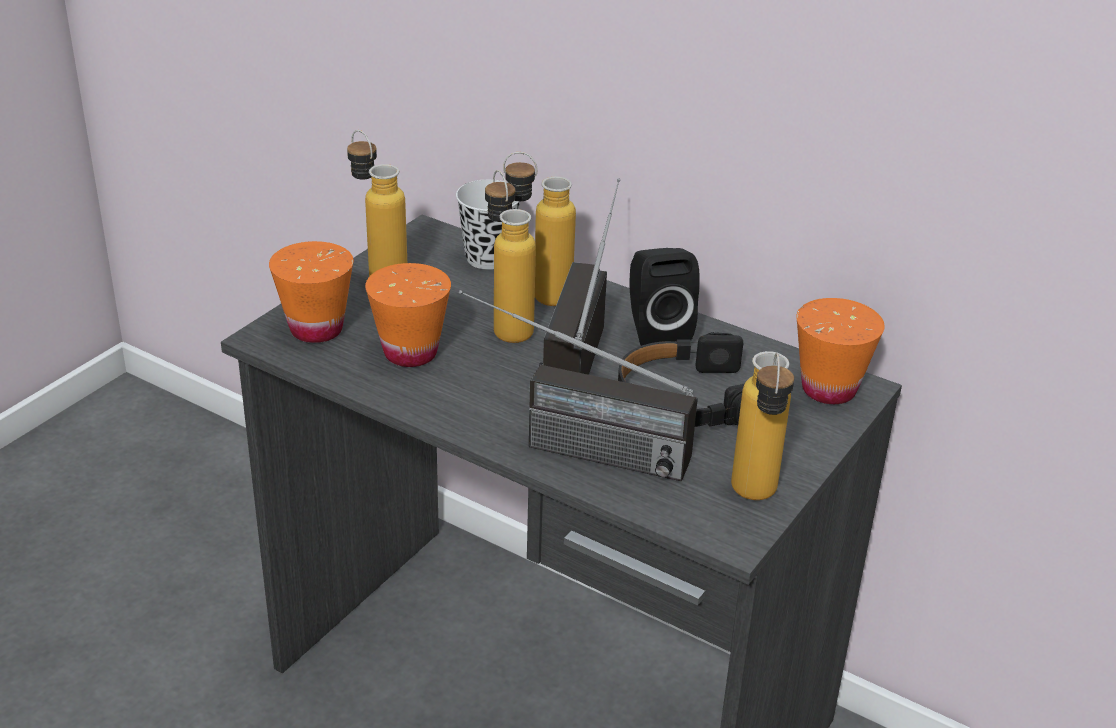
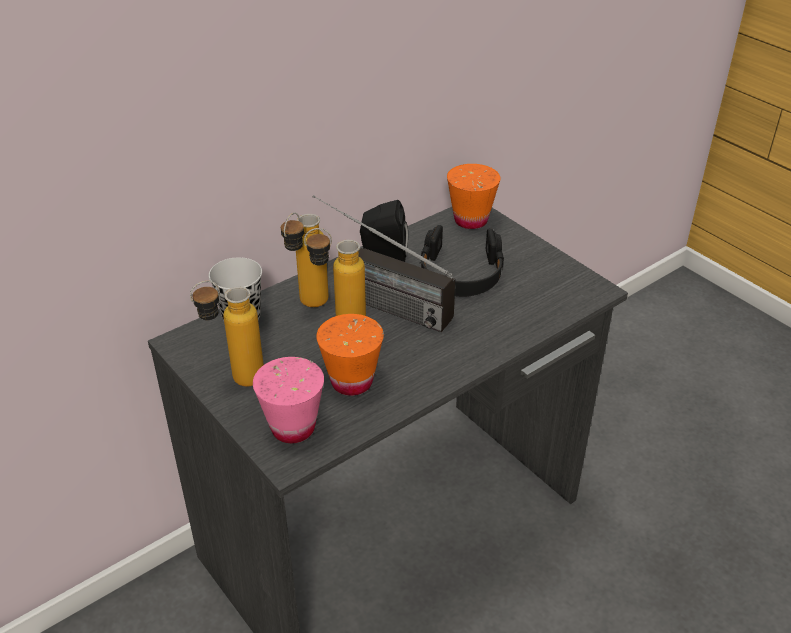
camera: 70 degrees left, 5 degrees up
(316, 329) = (293, 428): orange cup -> pink cup
(566, 446) = (492, 332): radio -> none
(754, 500) = (566, 273): bottle -> none

